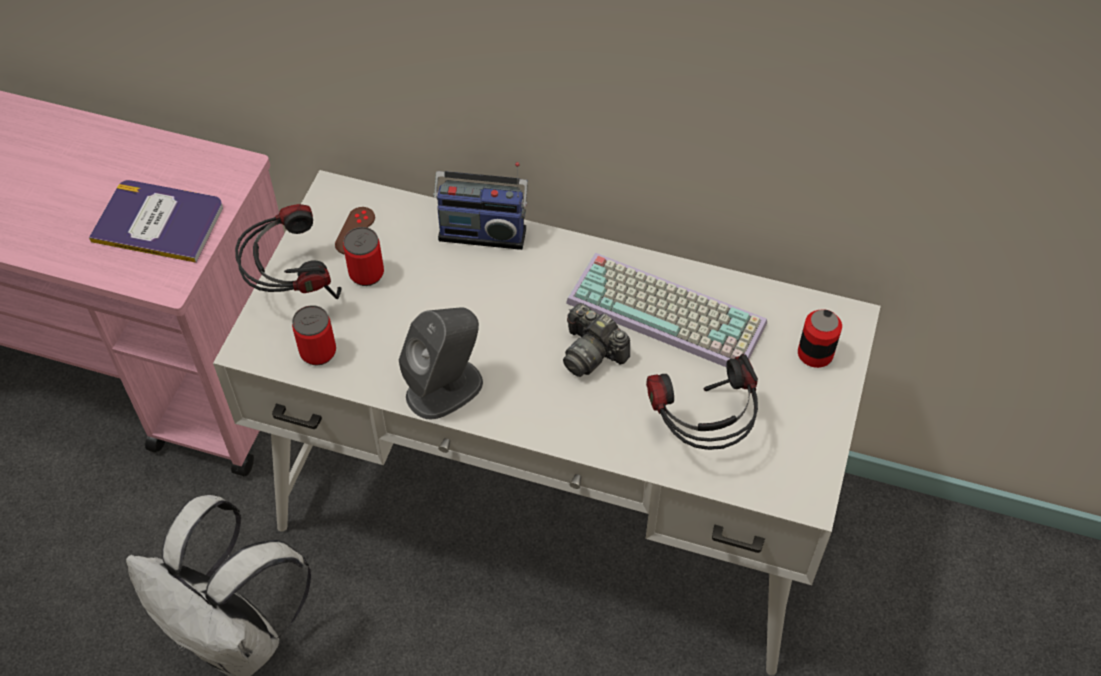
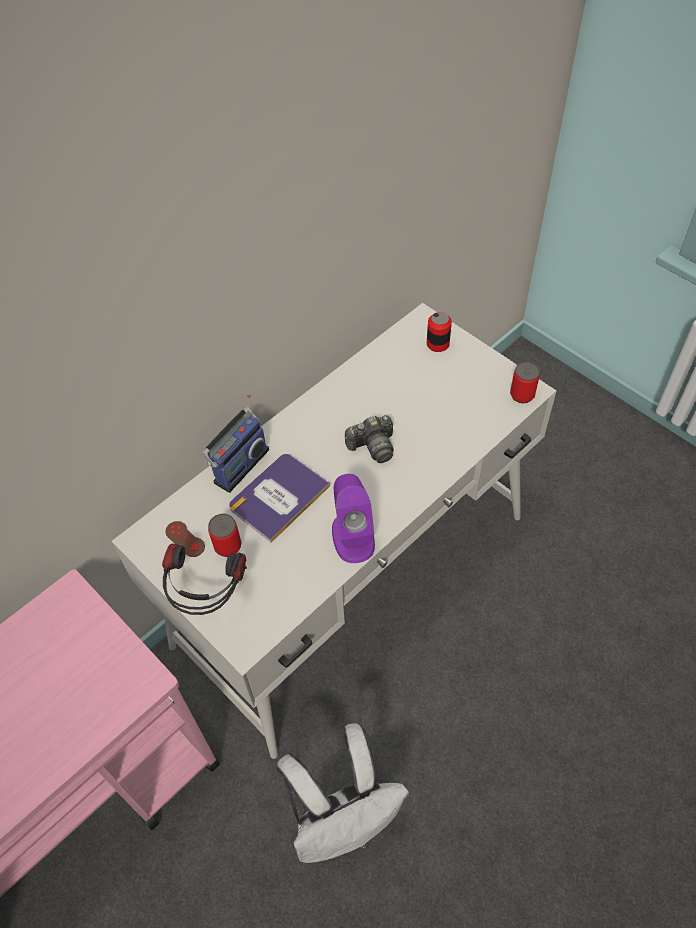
camera: 60 degrees left, 0 degrees up
(159, 222) = (82, 668): book -> book (279, 497)
(318, 352) = (276, 601): can -> can (522, 395)
(445, 388) = (353, 536): grey speaker -> purple speaker
(669, 311) = (367, 396): keyboard -> none
(702, 432) = (461, 418): headphones -> none

